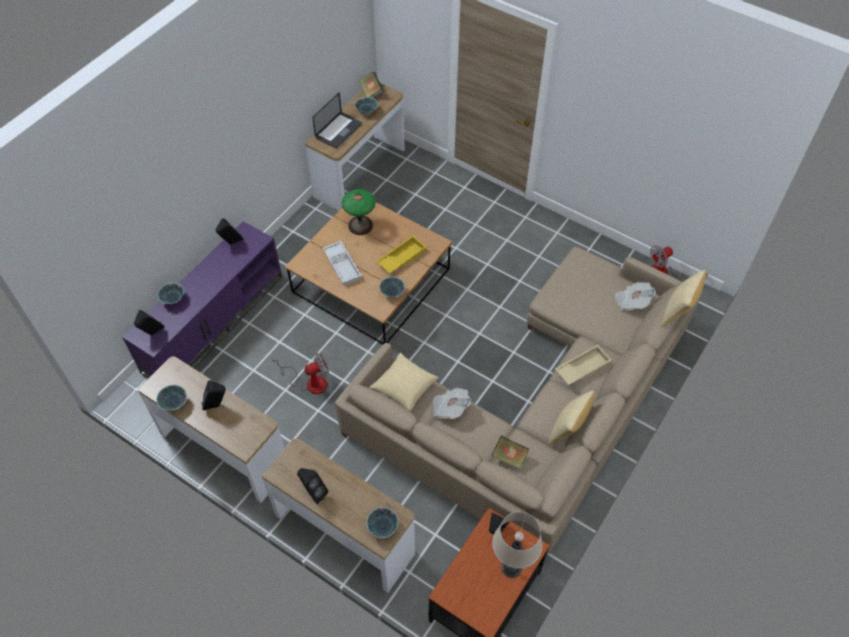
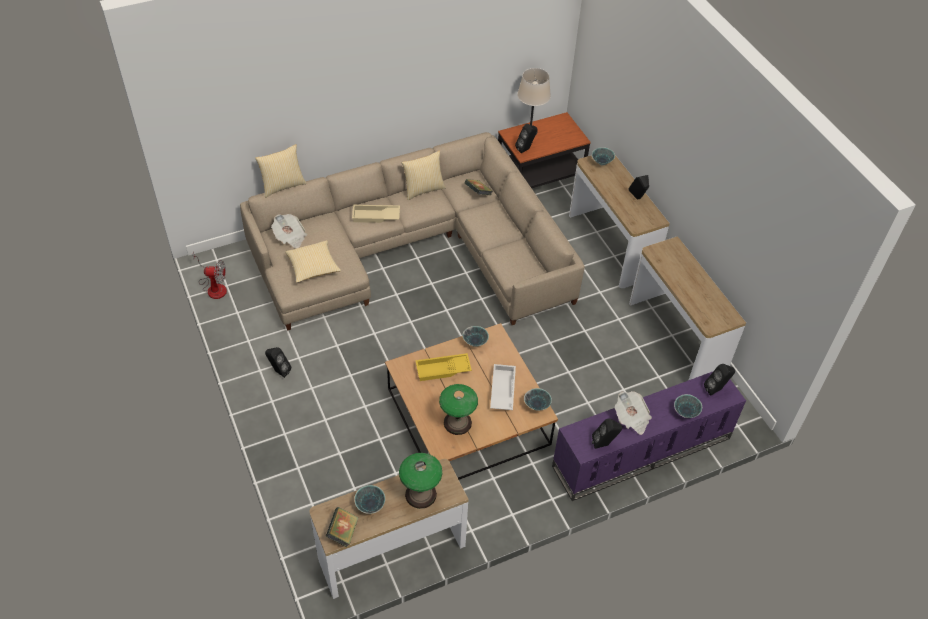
camera: 150 degrees left, 5 degrees down
(174, 403) = (718, 298): bowl -> bowl (537, 406)
(216, 405) = (684, 281): black speaker -> black speaker (279, 371)
(310, 382) = (579, 355): fan -> none
(338, 131) = (420, 494): laptop -> table lamp
(404, 387) = (518, 267): pillow -> pillow (313, 267)
(449, 408) = (495, 239): newspaper -> newspaper (631, 418)

